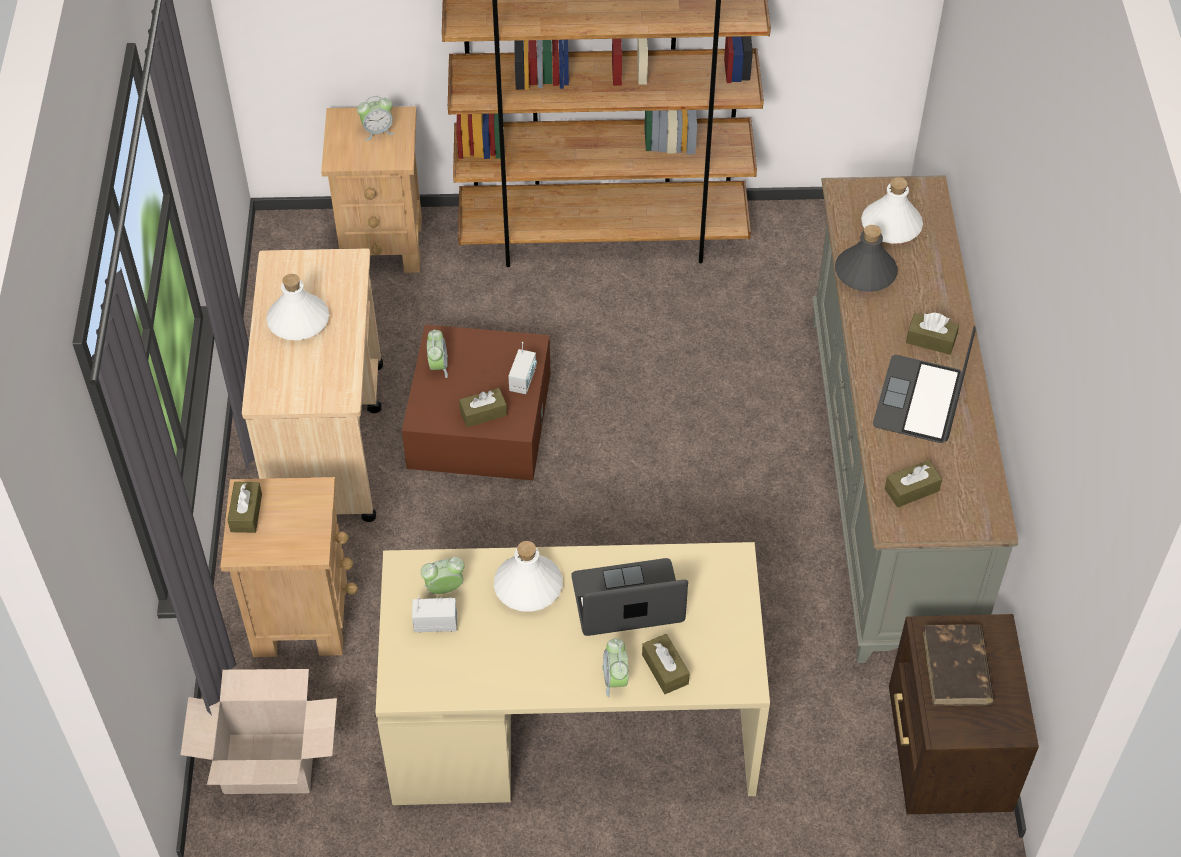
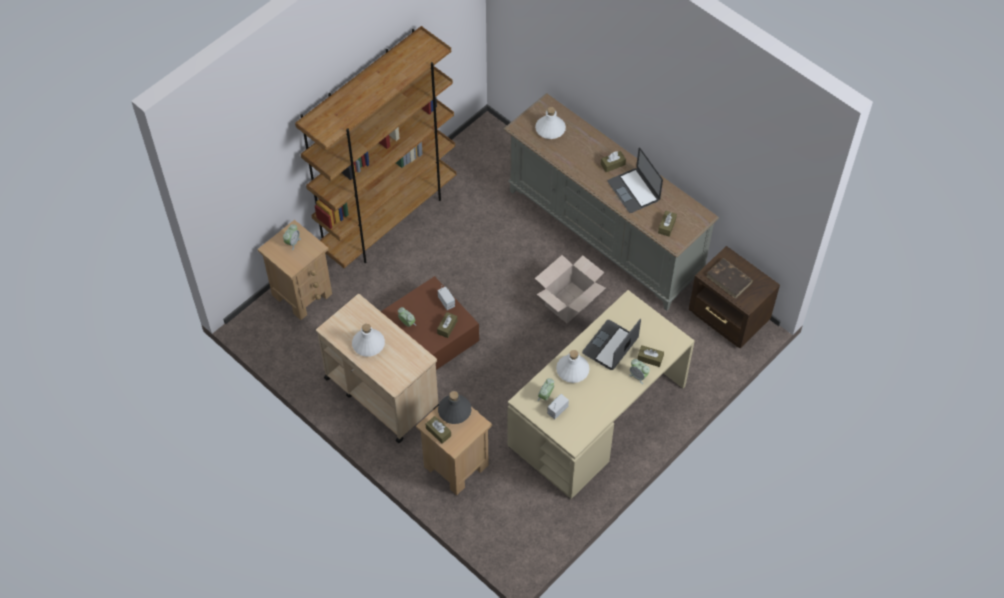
camera: 45 degrees left, 5 degrees up
(269, 764) = (510, 525): cardboard box -> cardboard box (569, 303)
(864, 272) = (562, 155): grey bottle -> grey bottle (454, 411)

